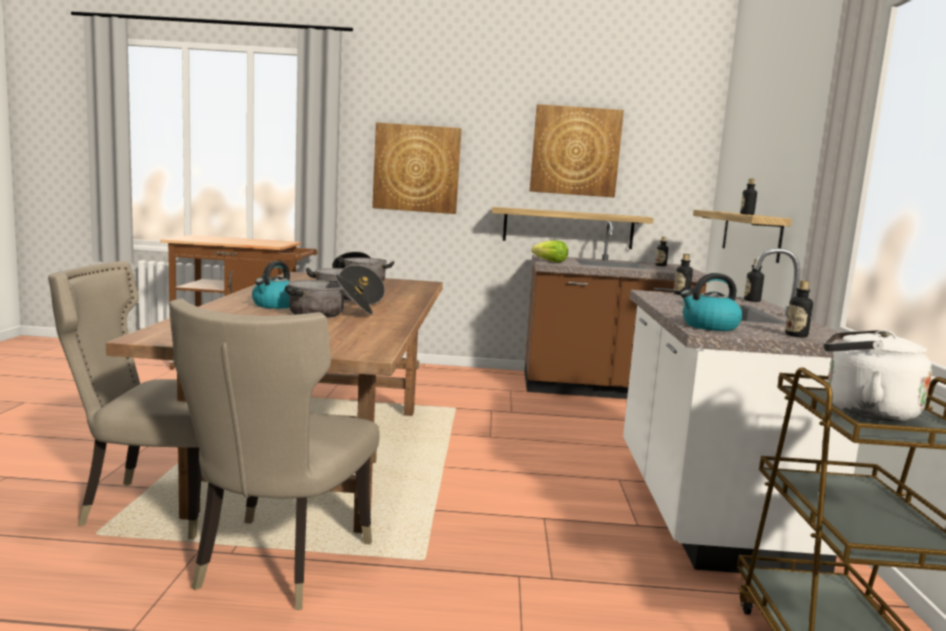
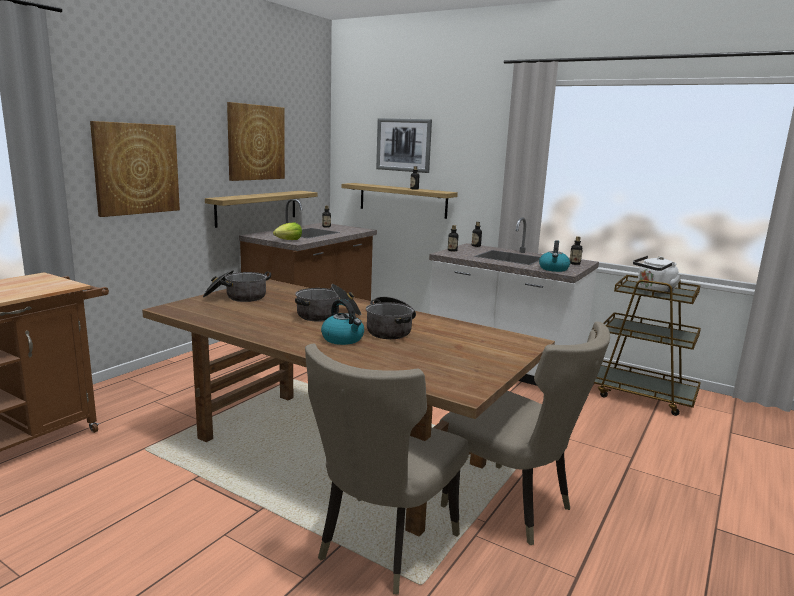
camera: 60 degrees left, 5 degrees up
(761, 150) = (403, 145): none -> picture

